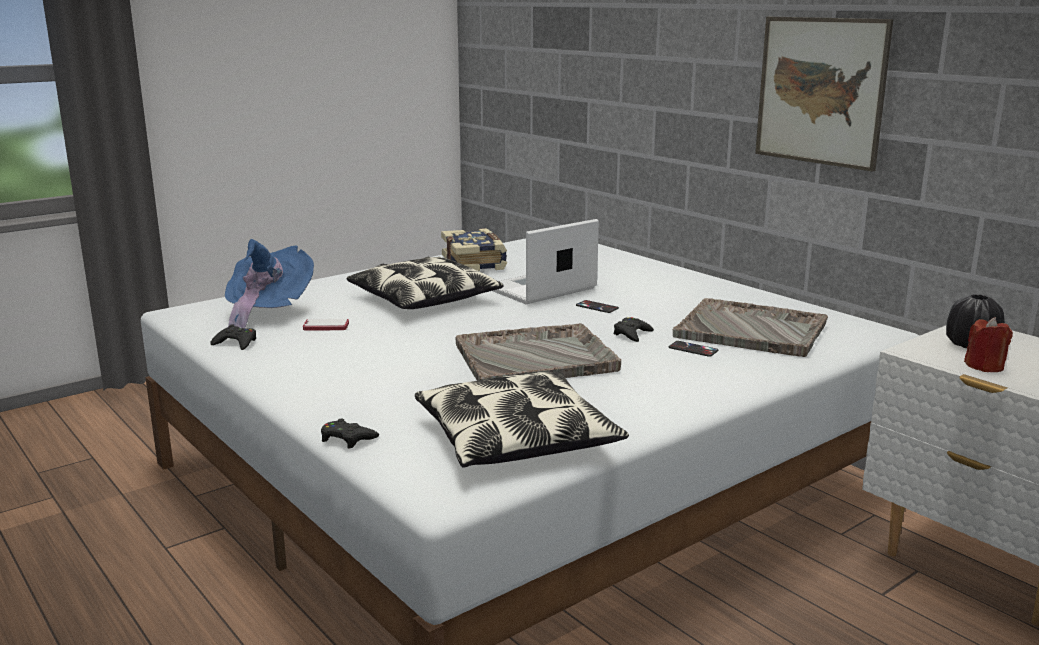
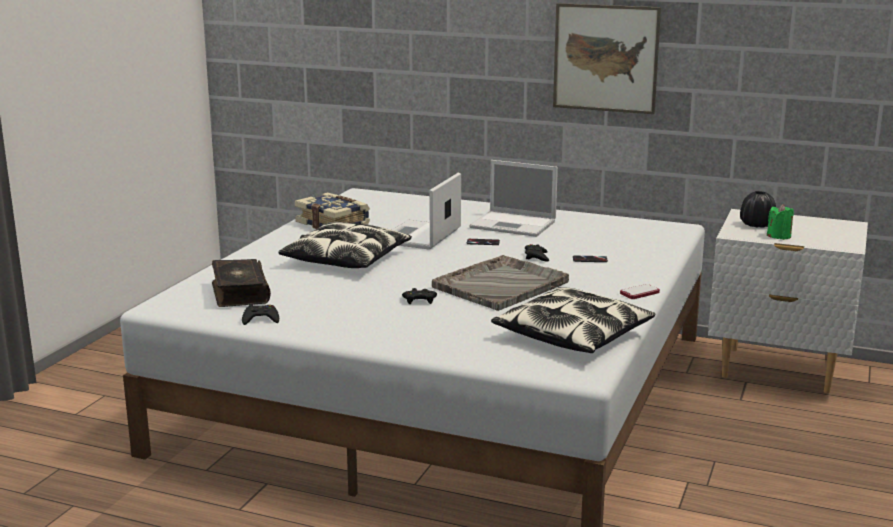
camera: 30 degrees left, 0 degrees up
(267, 313) = (239, 293): blue hat -> book
(326, 326) = (308, 293): phone -> phone (639, 293)
(347, 439) = (470, 360): black game controller -> black game controller (419, 300)
(666, 294) = (514, 224): none -> laptop
(752, 331) = (607, 240): grey tray -> none
(984, 366) = (779, 236): red candle -> green candle

